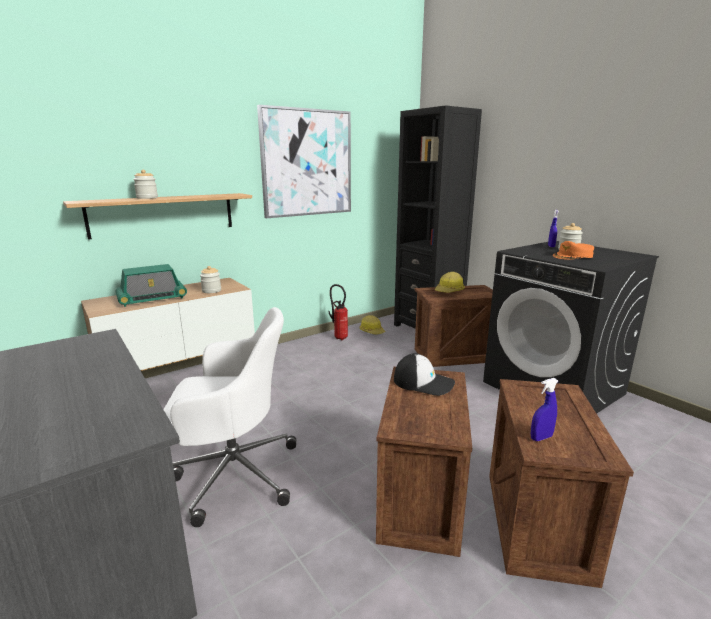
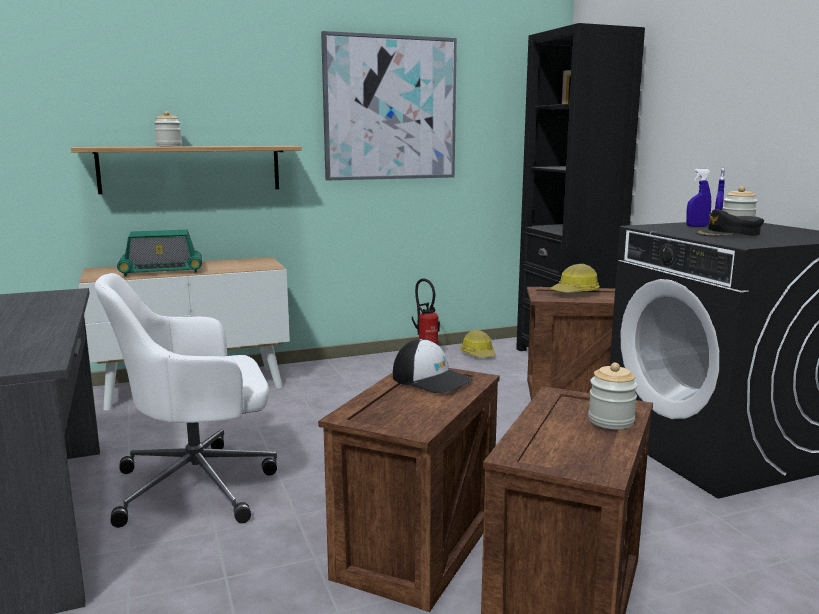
camera: 15 degrees right, 5 degrees down
(211, 291) = (237, 267): jar -> jar (611, 421)
(233, 473) = (200, 485): white office chair -> white office chair turned 150 degrees clockwise
(541, 438) = (531, 445): blue spray bottle -> blue spray bottle (697, 226)
(573, 256) = (729, 234): orange cap -> black cap

